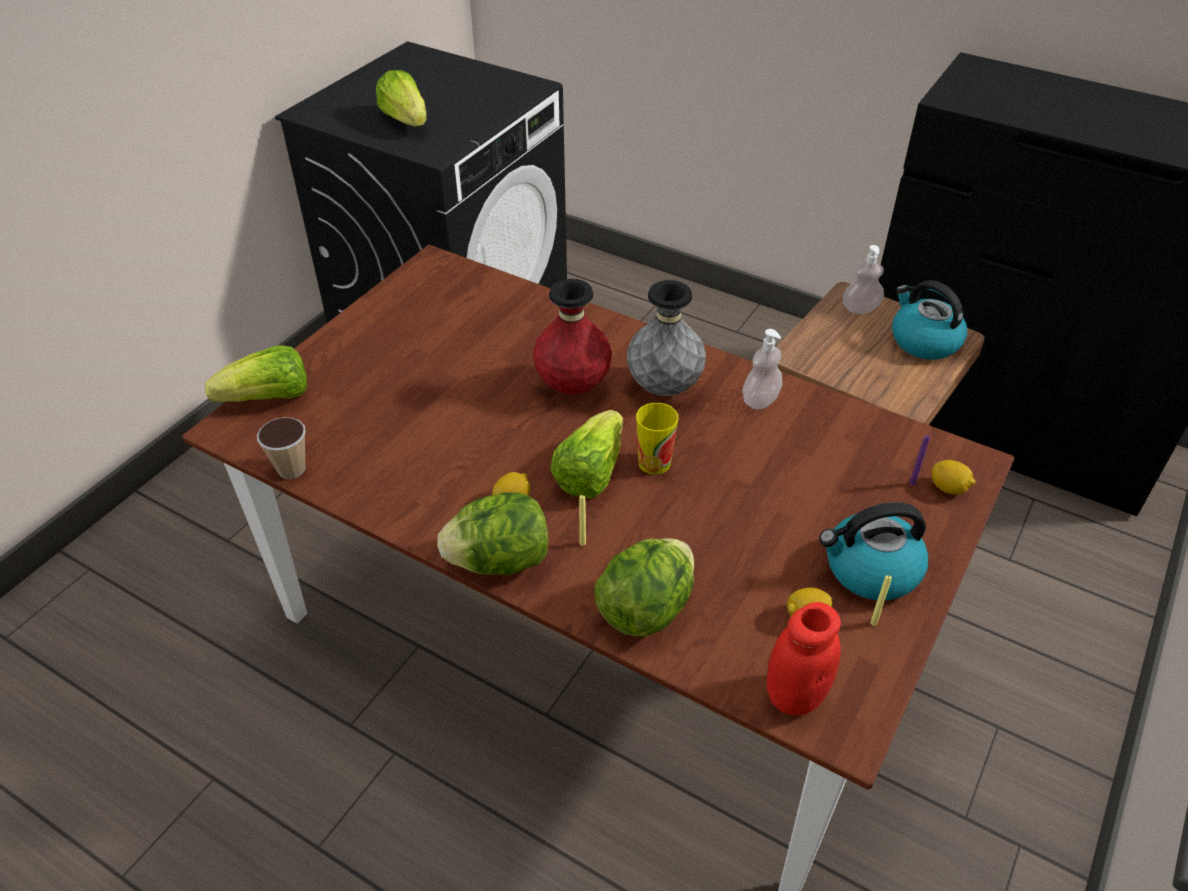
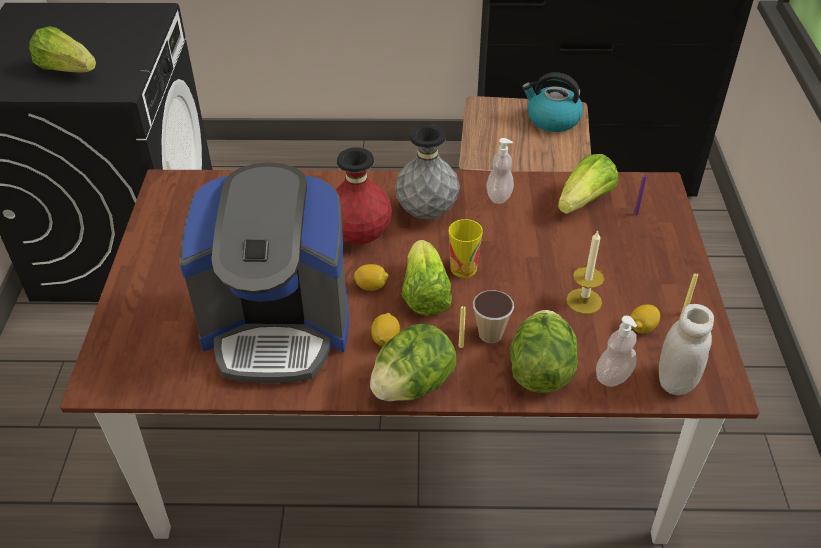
camera: 30 degrees left, 0 degrees up
(269, 398) = (116, 344): lettuce -> lettuce (584, 201)
(291, 469) = (187, 391): cup -> cup (490, 334)
(419, 444) = (278, 327): none -> coffee machine
(761, 556) = (584, 301): none -> candle
(795, 695) = (675, 381): red jar -> white jar
(860, 308) = (495, 111): soap dispenser -> soap dispenser (613, 376)
(870, 570) = (655, 280): kettle -> none
(948, 488) = (659, 208): lemon -> lemon (371, 286)

